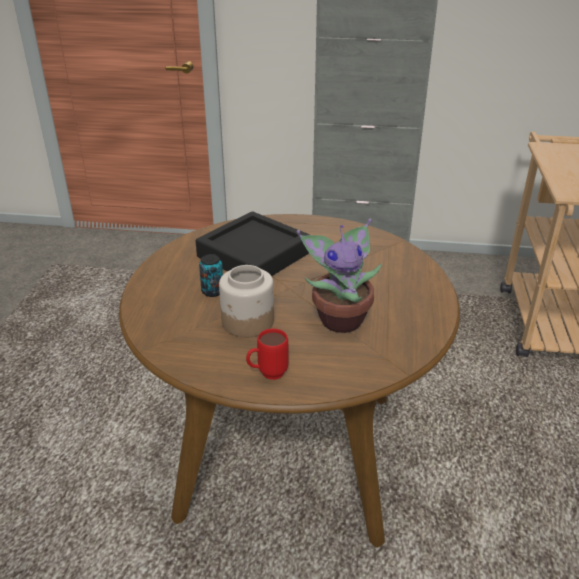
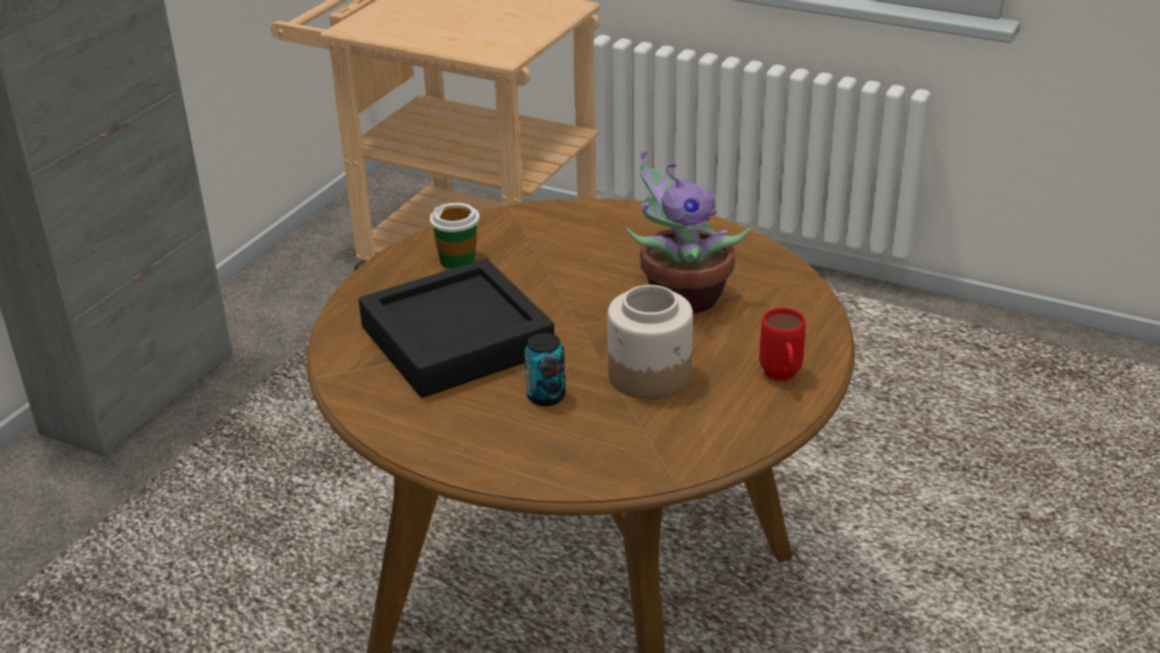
camera: 70 degrees left, 0 degrees up
(333, 238) = (458, 260): none -> cup

